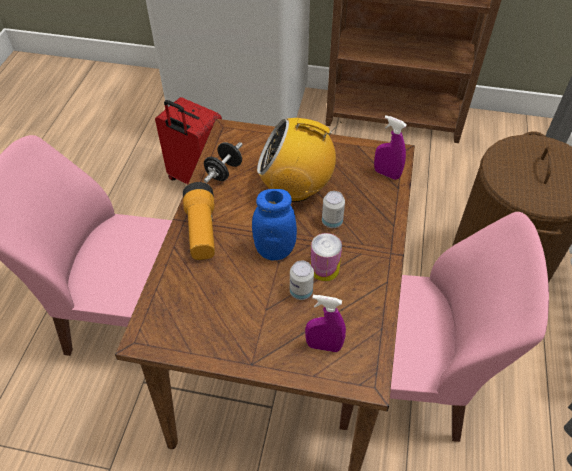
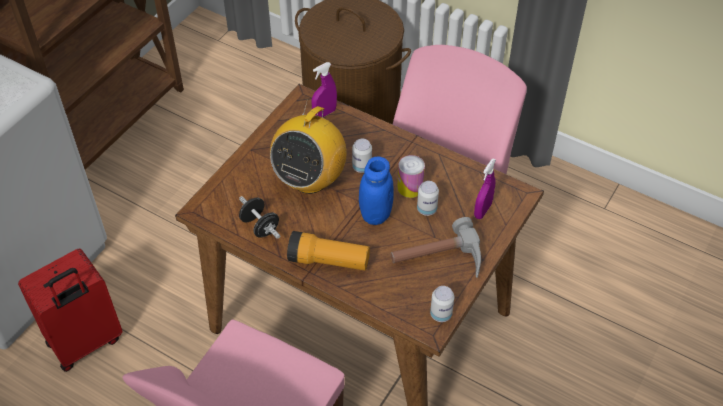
camera: 70 degrees left, 0 degrees up
(163, 342) = (441, 314): none -> can
(232, 321) = (438, 262): none -> hammer

